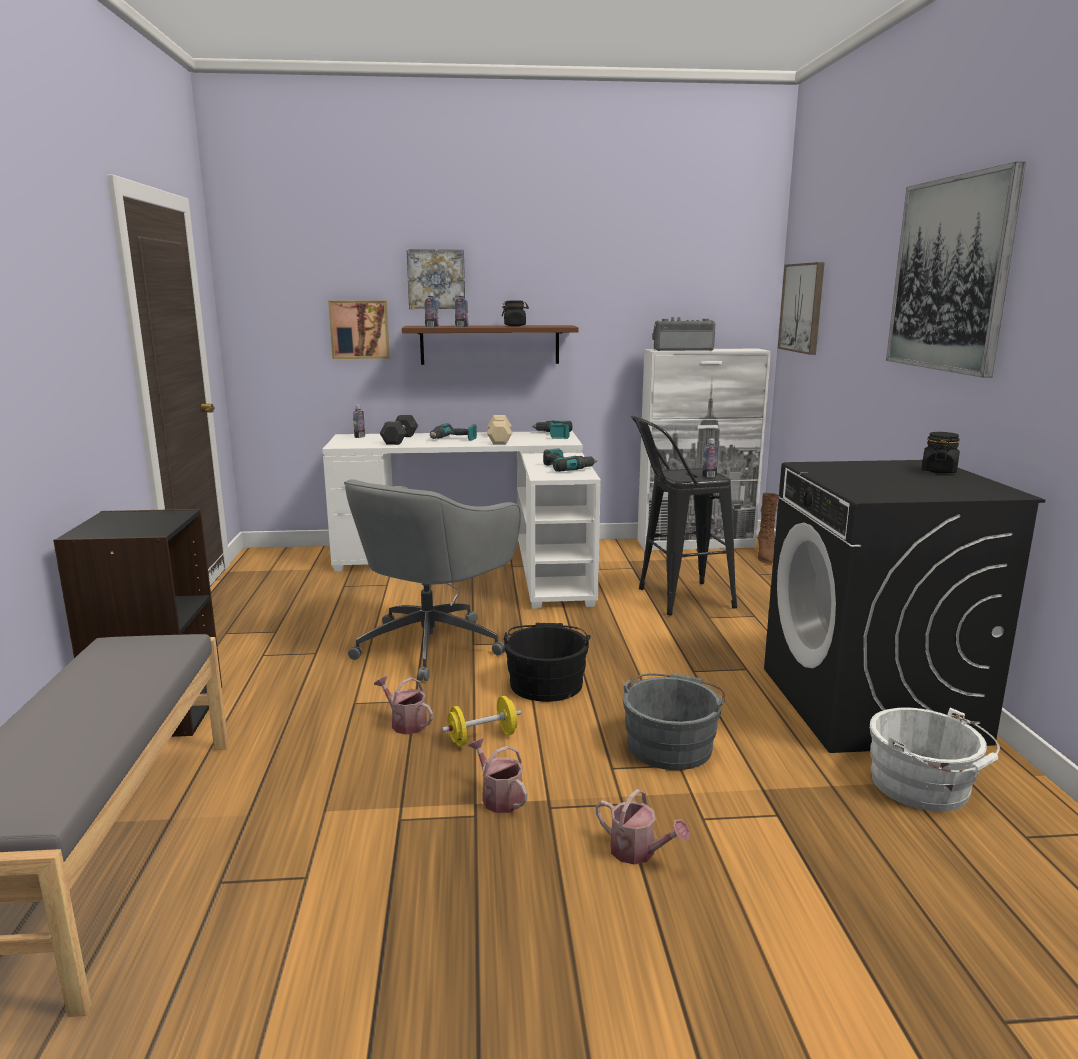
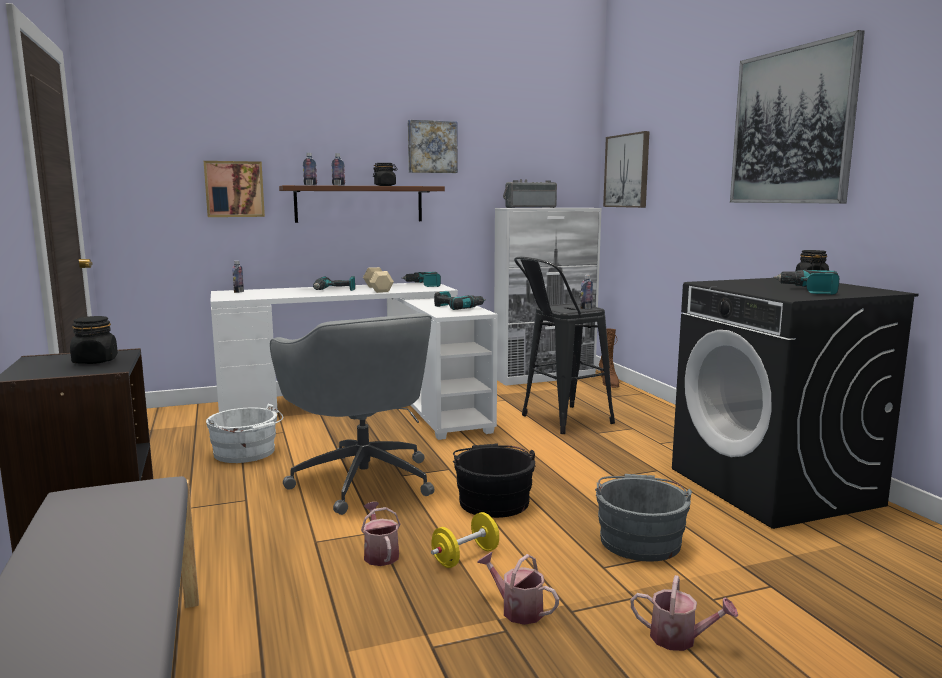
camera: 15 degrees left, 5 degrees down
(151, 522) = (95, 361): none -> black jar
(399, 439) = (282, 292): grey dumbbell -> none
(405, 723) = (380, 554): watering can -> watering can turned 45 degrees clockwise
(432, 644) = (362, 479): grey office chair -> grey office chair turned 45 degrees counterclockwise
(436, 279) = (308, 143): picture -> picture (432, 147)
(910, 486) = (809, 290): none -> power drill
(925, 787) = (864, 545): white bucket -> white bucket (246, 453)

